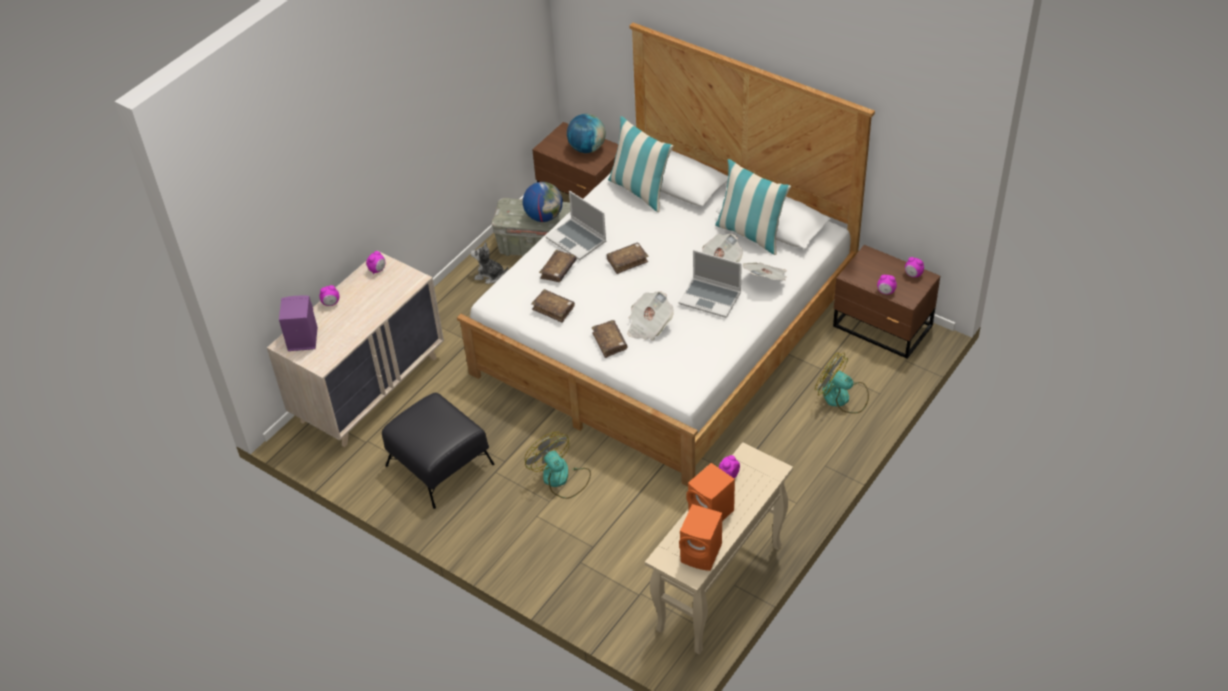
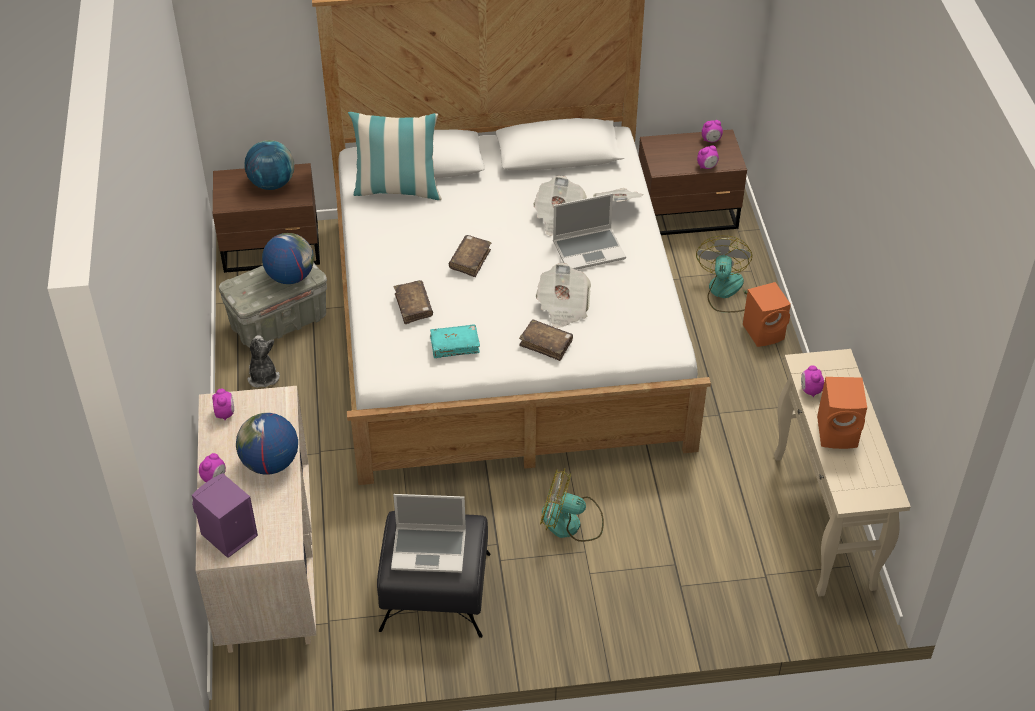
camera: 45 degrees left, 0 degrees up
(367, 313) = (270, 463): none -> globe
(489, 275) = (263, 377): plush toy -> plush toy turned 105 degrees clockwise
(553, 309) = (455, 345): brown book -> turquoise book
(577, 240) = (394, 268): laptop -> laptop (430, 549)
(702, 554) = (875, 472): orange speaker -> orange speaker (765, 332)
(750, 234) = (551, 174): pillow -> none
(842, 397) = (726, 292): fan -> fan turned 105 degrees clockwise

